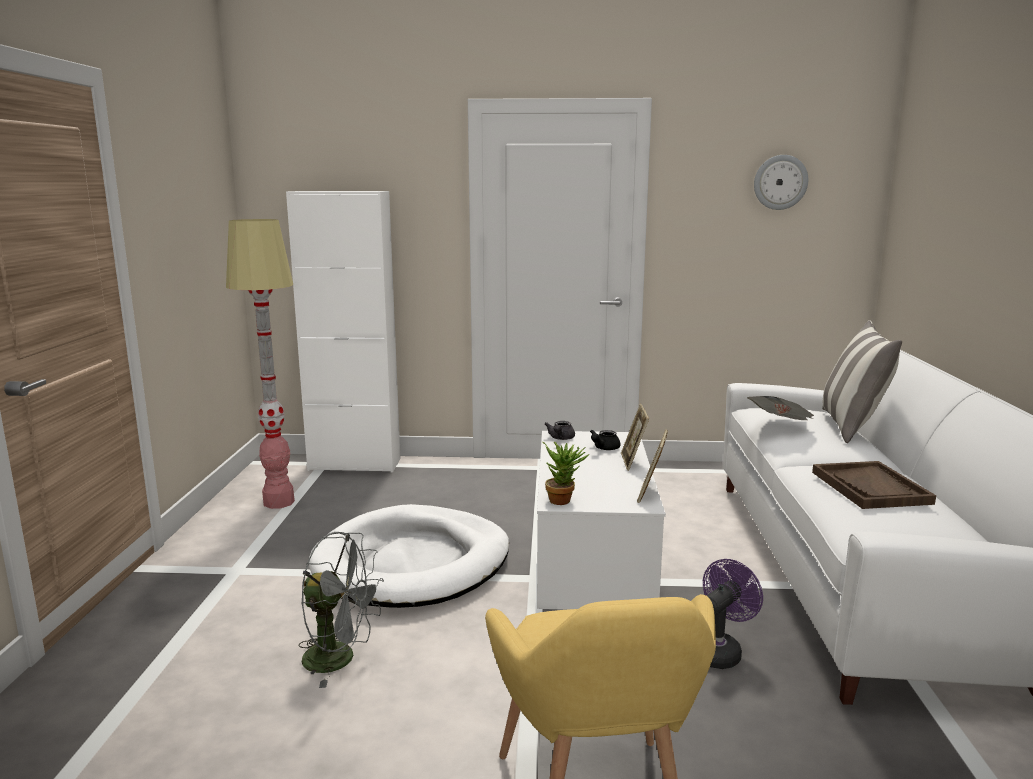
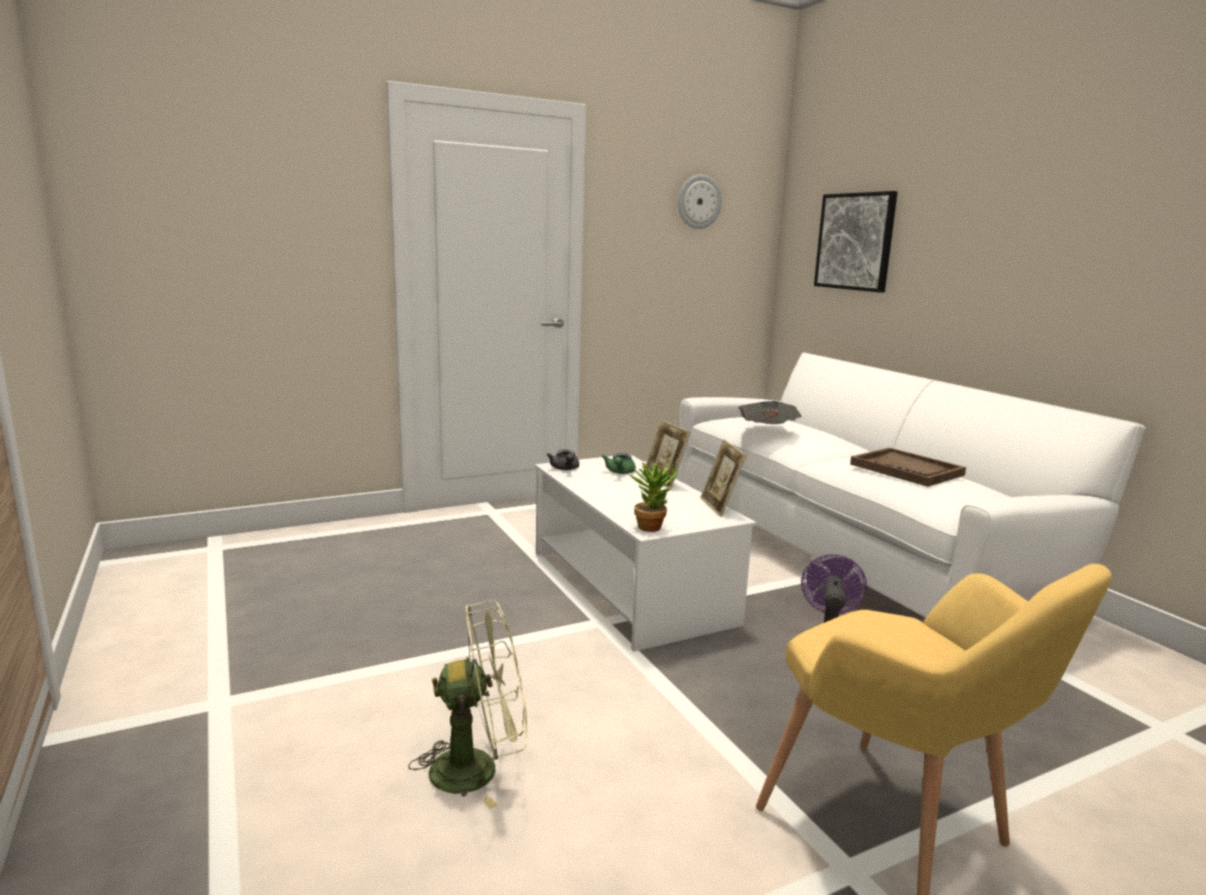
camera: 30 degrees left, 0 degrees up
(279, 502) = (196, 605): floor lamp -> none
(340, 659) = (478, 768): grey fan -> green fan
(354, 464) = (260, 542): white cabinet -> none
(413, 563) = (452, 637): white dog bed -> none
(604, 448) = (619, 472): black teapot -> green teapot
(852, 427) = (816, 426): pillow -> none
(941, 224) = (855, 241): none -> picture

